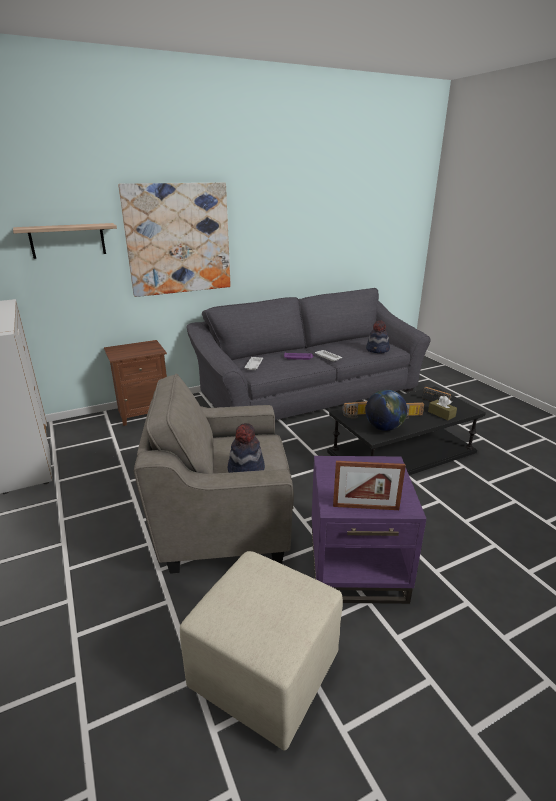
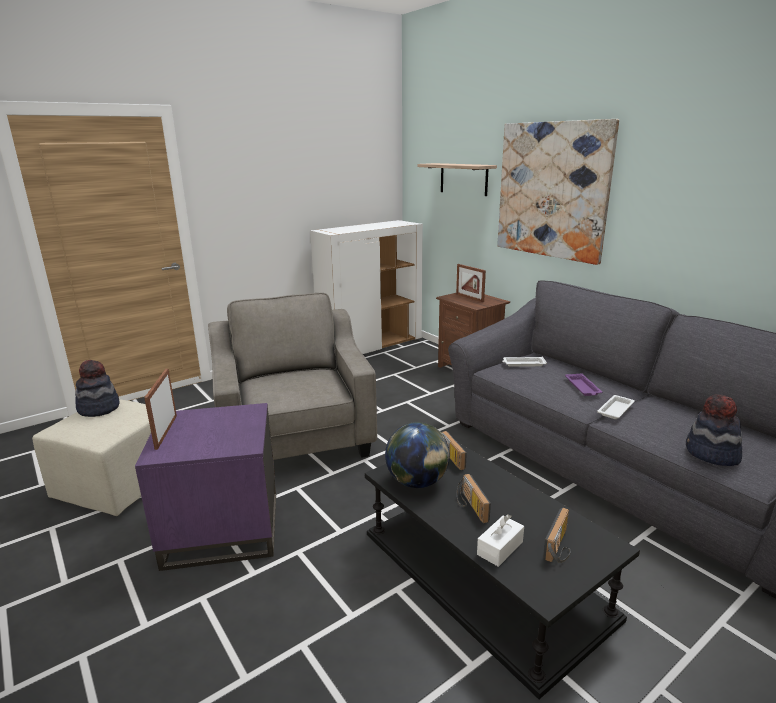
camera: 80 degrees right, 5 degrees down
(130, 350) = (469, 298): none -> picture frame
(245, 470) = (267, 387): hat -> hat (99, 408)
(441, 414) = (500, 548): brown tissue box -> white tissue box

